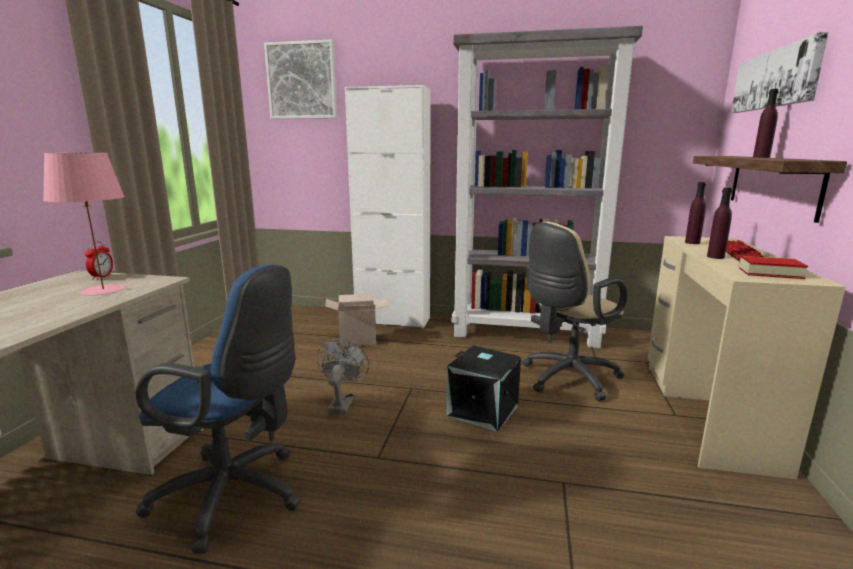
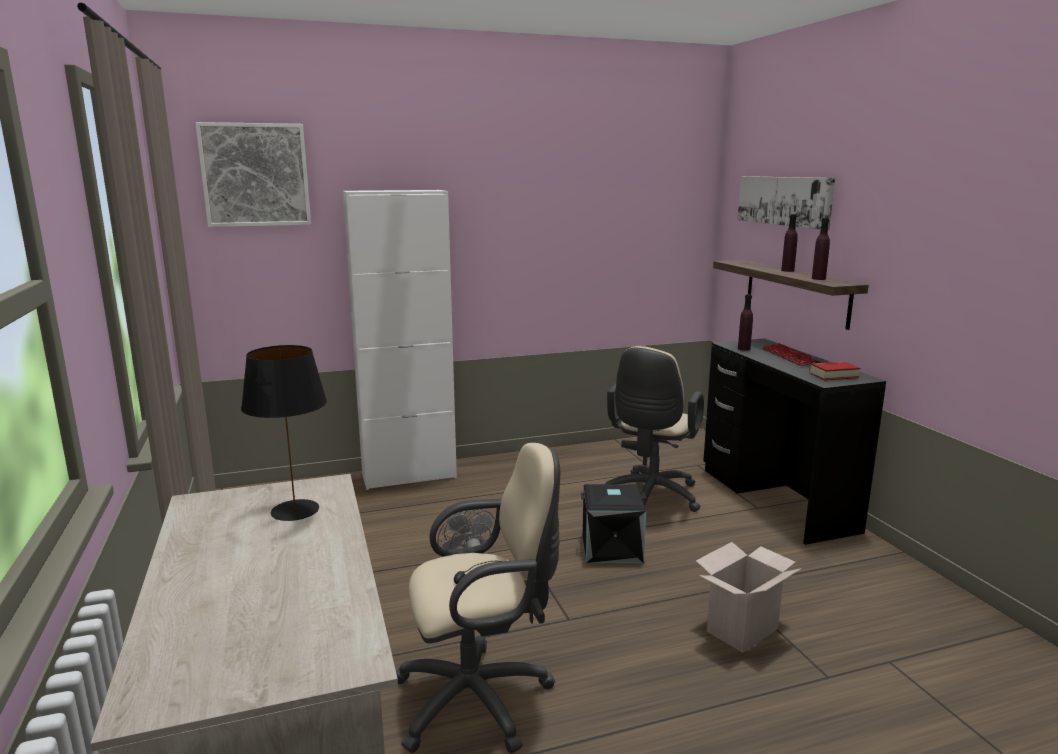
camera: 30 degrees left, 0 degrees up
(102, 277) = (240, 496): alarm clock -> none
(102, 290) = (295, 510): pink table lamp -> black table lamp
(236, 496) = (481, 699): blue office chair -> beige office chair
(359, 340) = (399, 510): cardboard box -> cardboard box (742, 628)
(526, 333) = (569, 459): grey bookcase -> none
(707, 412) = (776, 499): beige desk -> black desk
(715, 257) = (781, 364): purple bottle -> purple bottle (818, 278)

